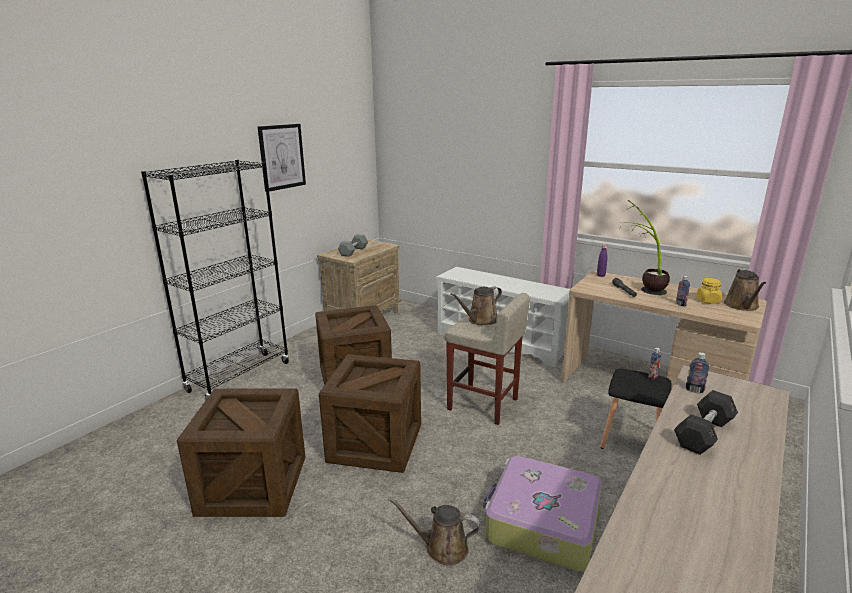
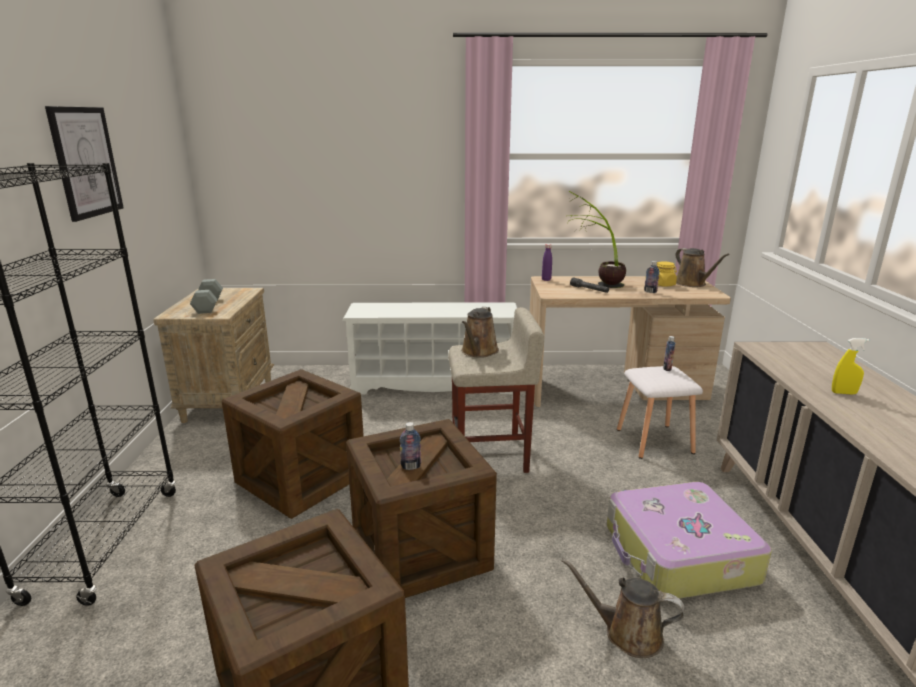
camera: 35 degrees left, 0 degrees up
(442, 548) = (627, 633): brown watering can -> brown watering can turned 45 degrees clockwise
(630, 440) = (653, 441): black stool -> white stool
(694, 390) = (778, 360): bottle -> bottle (411, 466)
(704, 433) = (843, 393): grey dumbbell -> yellow spray bottle

